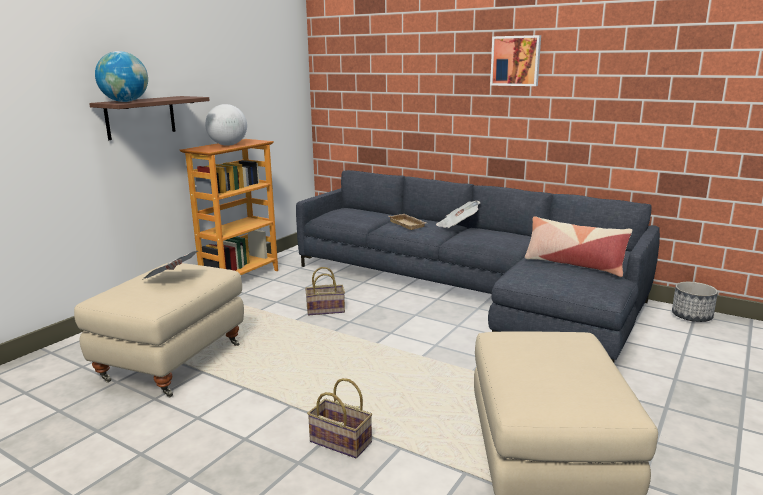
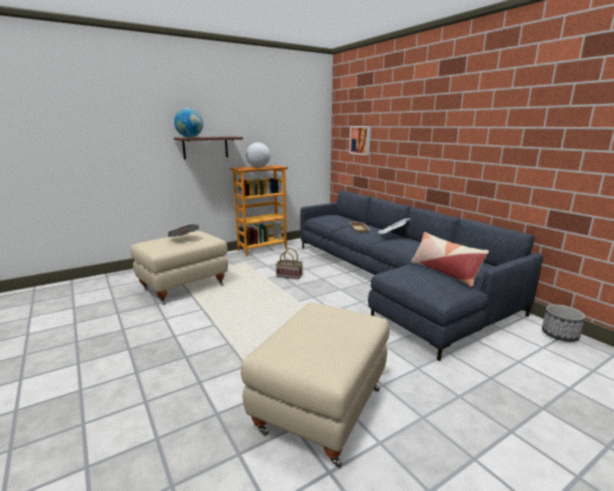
camera: 25 degrees right, 0 degrees up
(338, 442) = (217, 352): basket -> none
(516, 61) = (448, 116): picture -> picture (360, 140)

